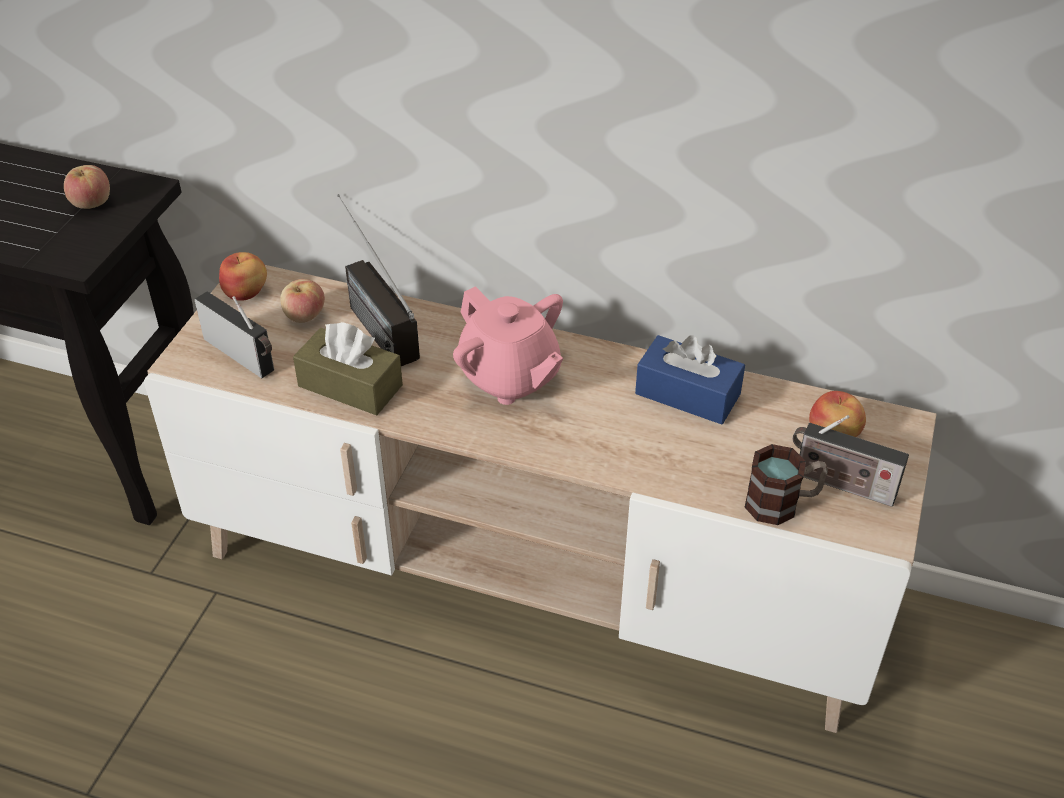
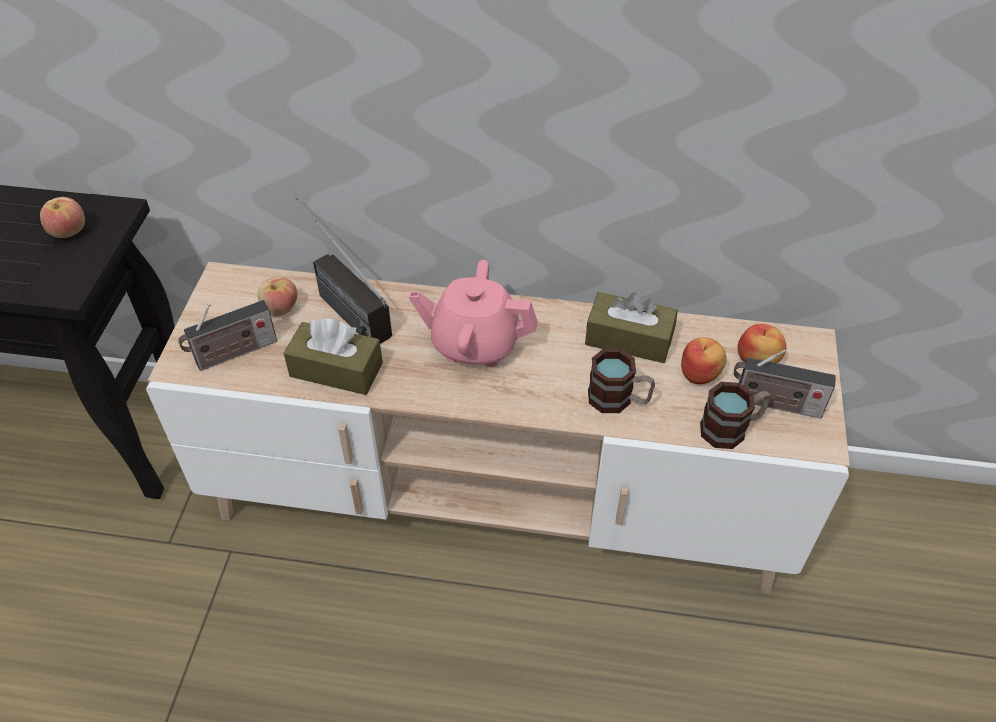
camera: 10 degrees left, 5 degrees up
(243, 356) = (233, 354): radio -> radio turned 120 degrees clockwise
(246, 293) = (223, 293): apple -> apple (700, 374)
(509, 377) = (474, 343): pink teapot -> pink teapot turned 150 degrees clockwise
(659, 456) = (618, 399): none -> mug
(687, 394) = (629, 339): blue tissue box -> brown tissue box

